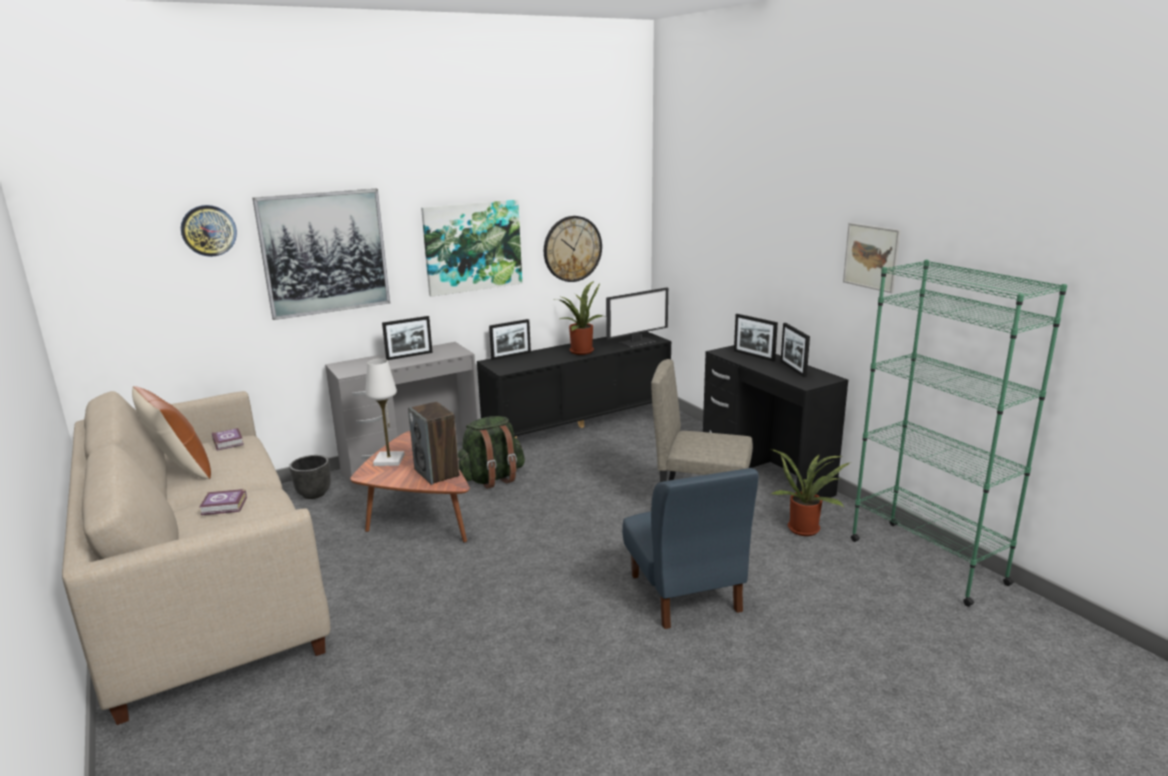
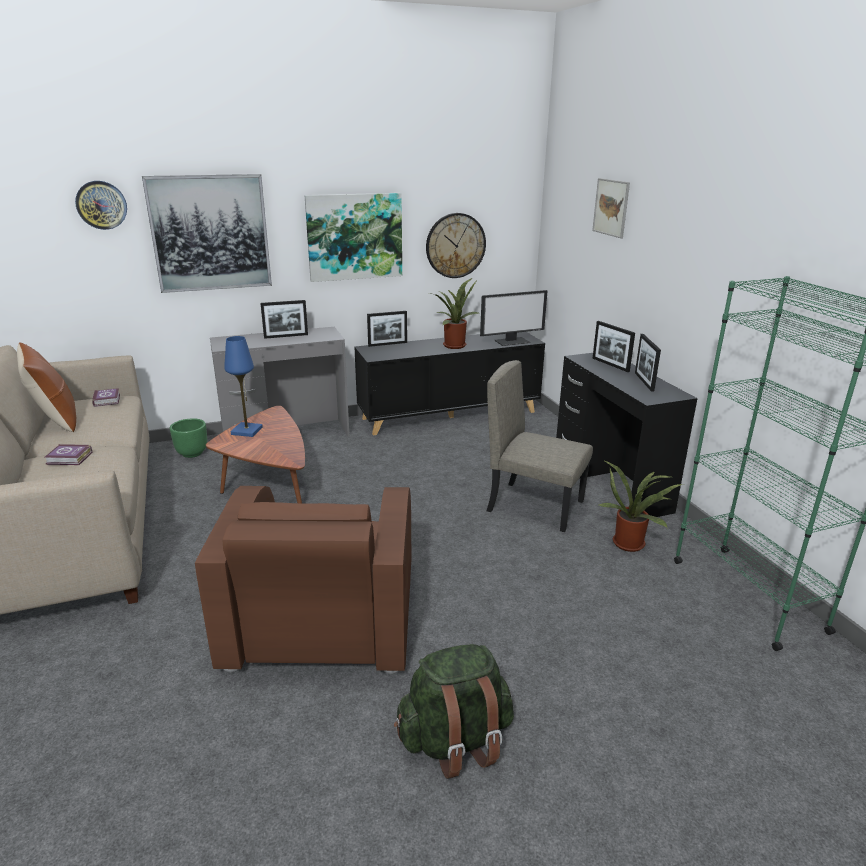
camera: 10 degrees right, 5 degrees up
(313, 494) = (191, 453): black planter -> green planter
(389, 460) = (247, 431): white table lamp -> blue table lamp
(437, 473) = (282, 447): speaker -> none
(492, 478) = (350, 457): green backpack -> green backpack (455, 741)
(532, 638) = (323, 617): none -> brown armchair
(684, 593) = (484, 593): blue chair -> none
(871, 257) = (733, 270): picture -> picture (611, 207)

